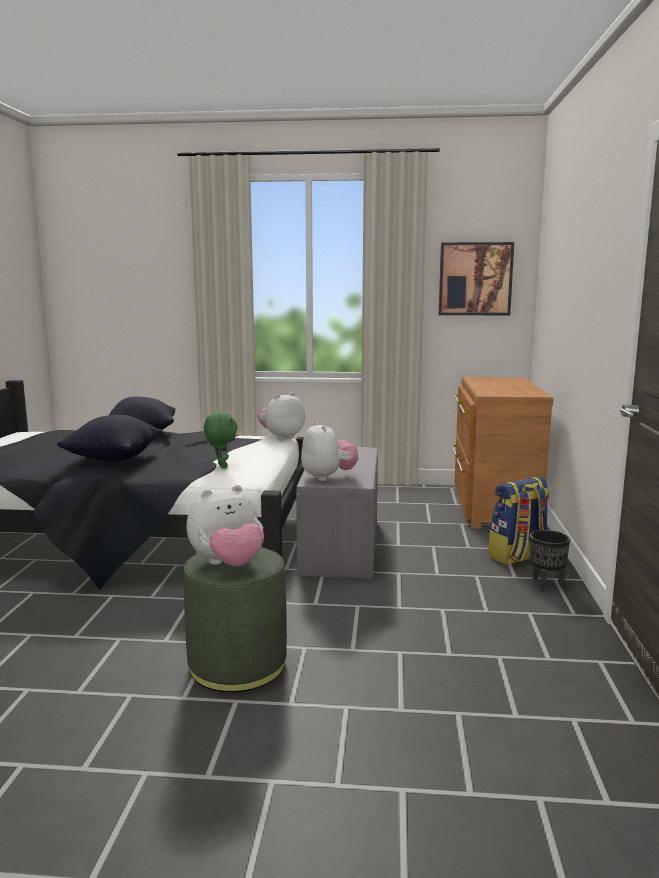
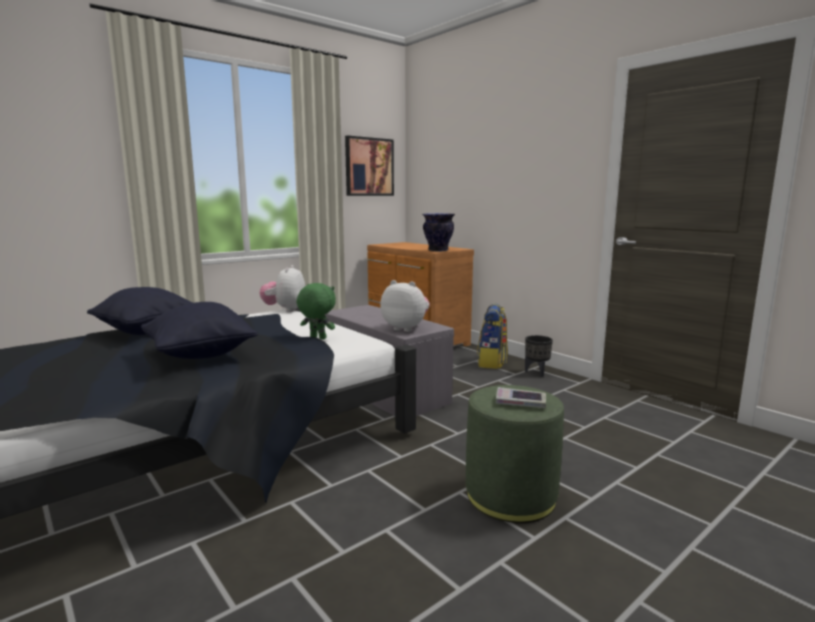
camera: 45 degrees left, 0 degrees up
(228, 564) = (520, 402): plush toy -> book
(494, 394) = (437, 250): none -> vase

